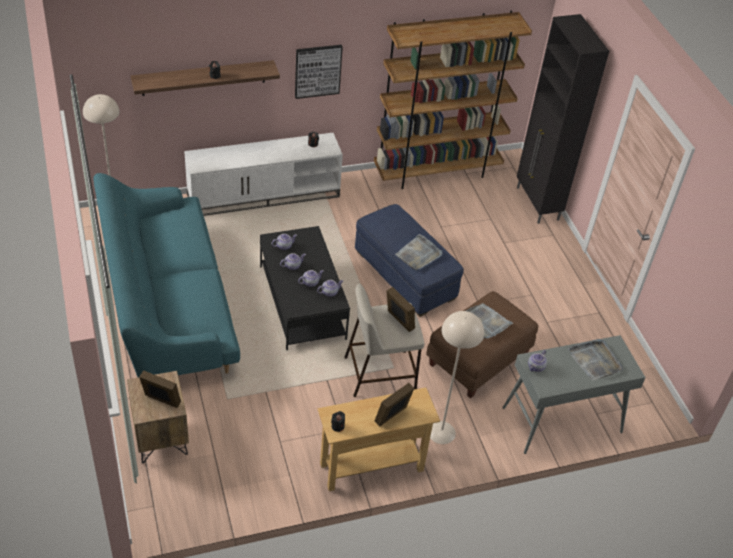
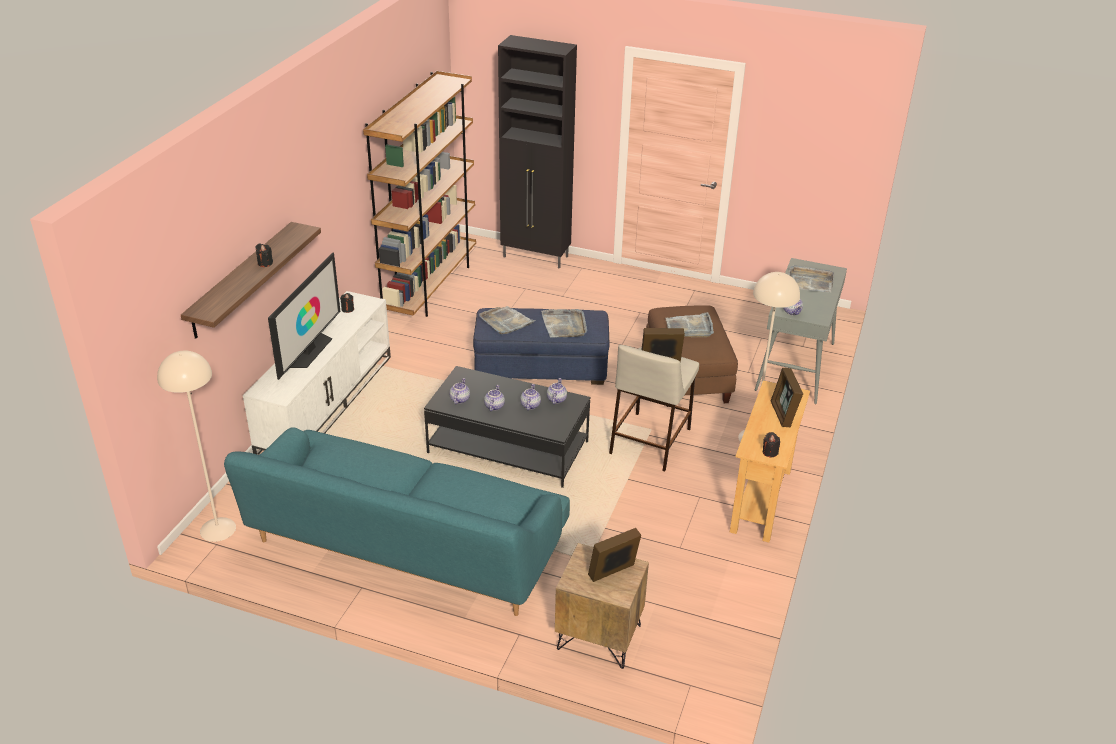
camera: 50 degrees left, 10 degrees down
(253, 152) = (309, 351): none -> television
(317, 70) = (323, 217): picture -> none
(390, 223) = (505, 322): none -> grey tray

